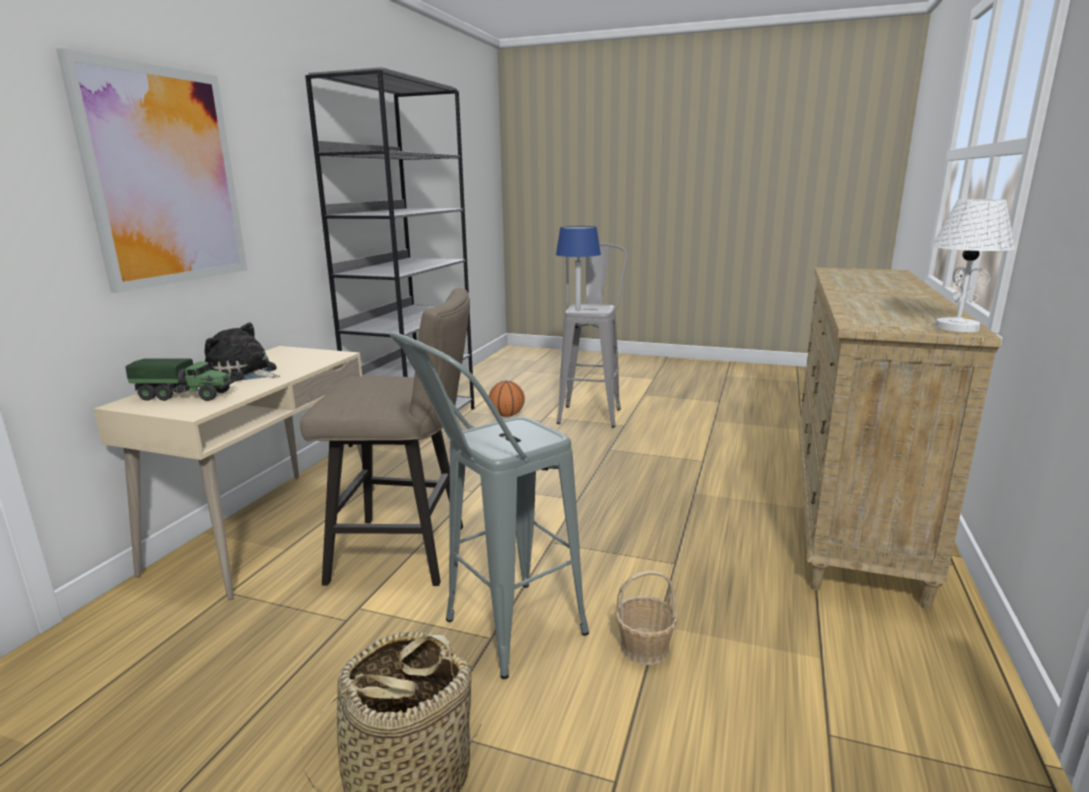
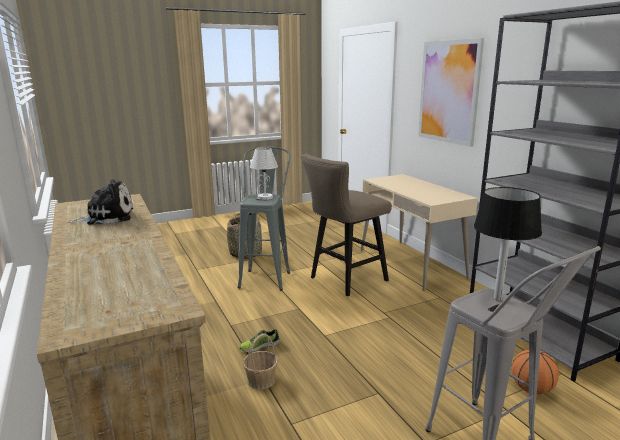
camera: 135 degrees right, 0 degrees up
(186, 396) = (398, 180): toy truck -> none
(244, 373) = (420, 188): plush toy -> plush toy (107, 217)
(577, 310) = (497, 298): blue table lamp -> black table lamp
(645, 647) = (214, 293): basket -> basket (261, 380)
(665, 521) = (259, 346): none -> shoe
(957, 327) = (73, 206): white table lamp -> white table lamp (265, 197)

